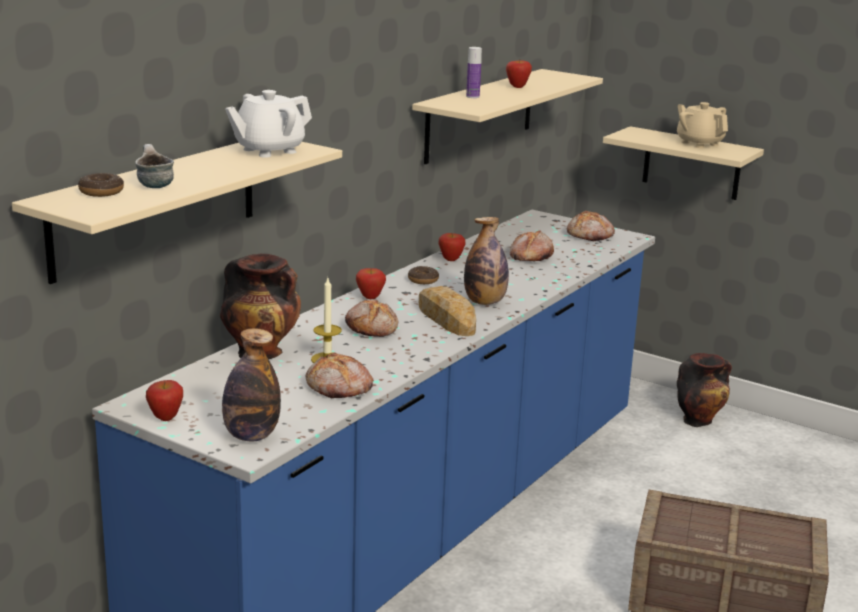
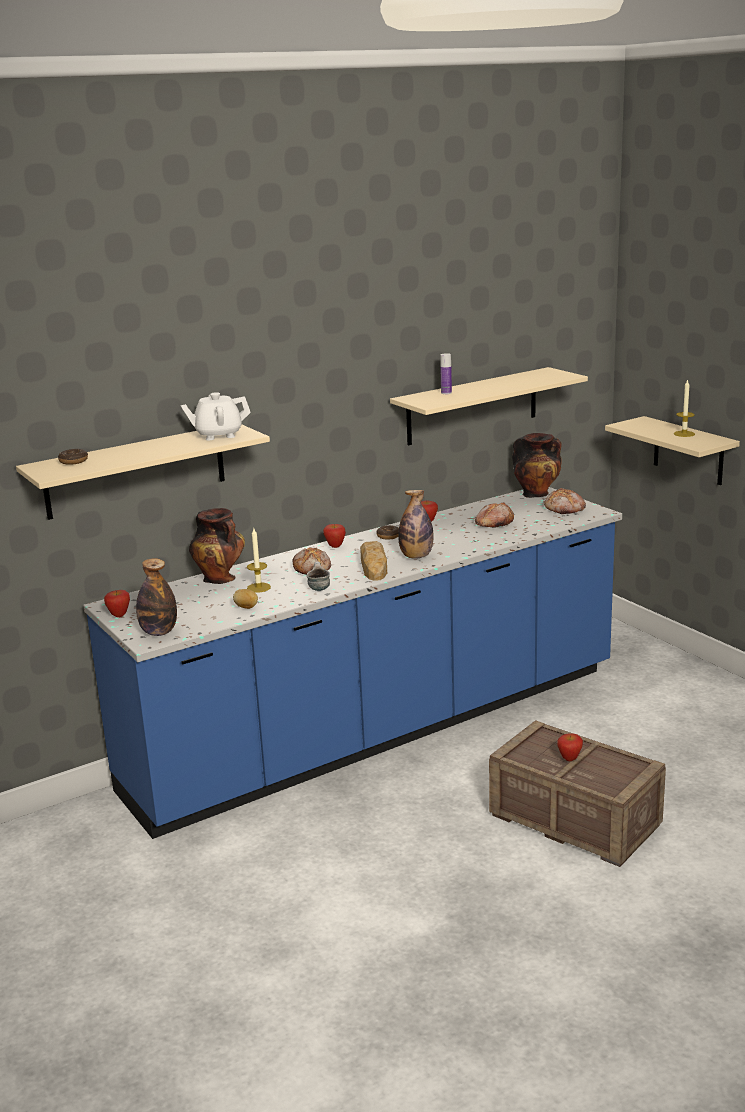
camera: 25 degrees right, 0 degrees up
(153, 185) = (110, 458): mug -> mug (318, 587)
(339, 388) = (246, 607): bread -> potato
(517, 87) = (497, 384): apple -> apple (569, 759)
(699, 143) = (684, 434): beige teapot -> candle
(699, 420) = (682, 678): vase -> vase (537, 494)

